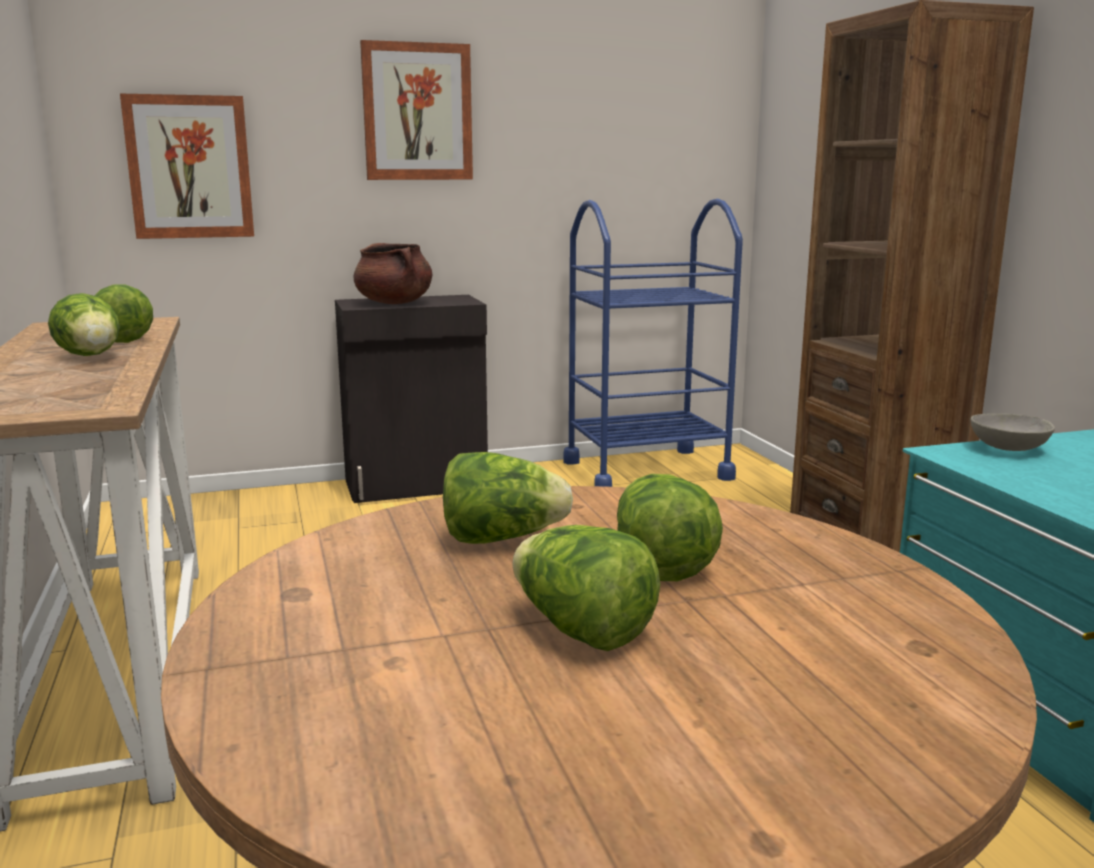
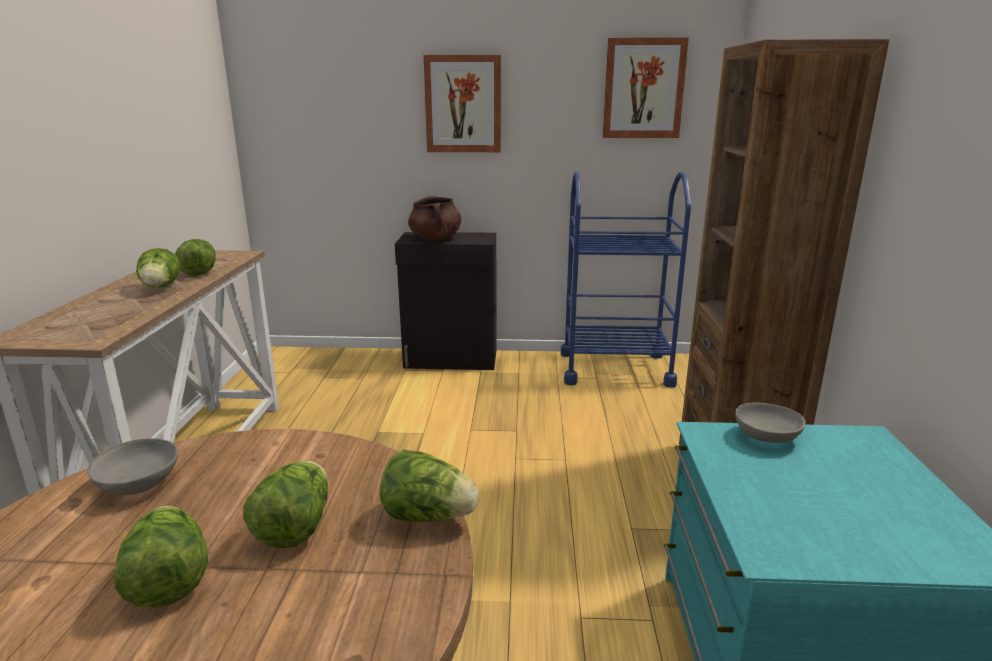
camera: 20 degrees right, 5 degrees up
(189, 167) = (315, 143): picture -> picture (643, 89)
(370, 562) = (140, 484): none -> grey bowl
(502, 539) = (236, 479): lettuce -> lettuce (428, 516)

